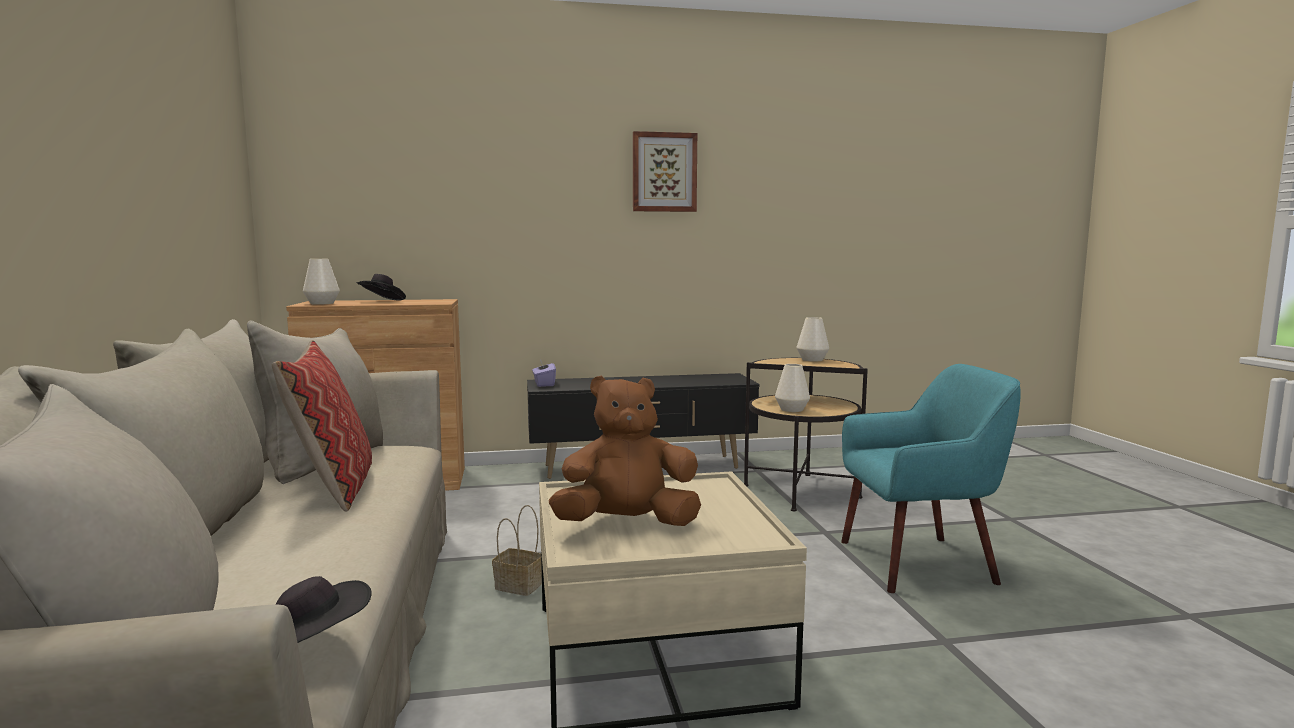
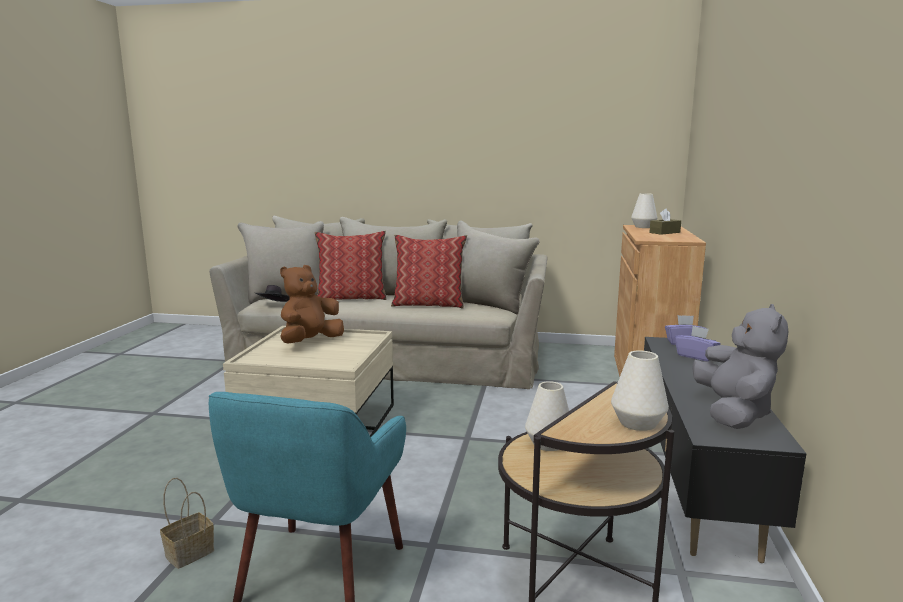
camera: 110 degrees right, 5 degrees up
(240, 563) = (352, 298): none -> pillow
(382, 301) = (664, 232): black hat -> brown tissue box
(520, 586) = (429, 403): basket -> basket (188, 554)
(582, 382) = (696, 356): none -> purple tissue box
(627, 524) = (310, 342): brown plush toy -> brown plush toy turned 150 degrees counterclockwise
(664, 172) = (810, 95): picture -> none
(698, 378) = (733, 413): none -> grey plush toy

